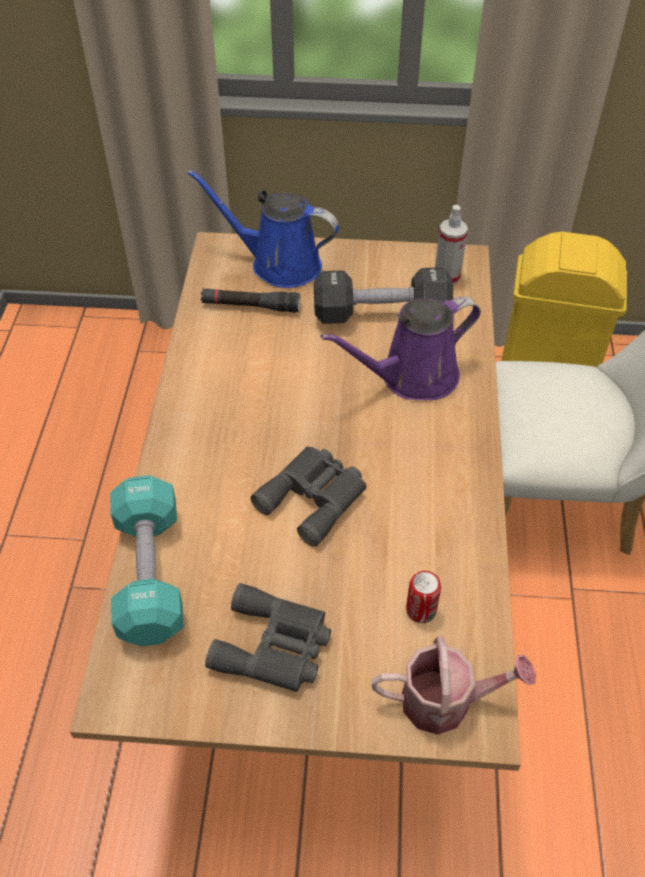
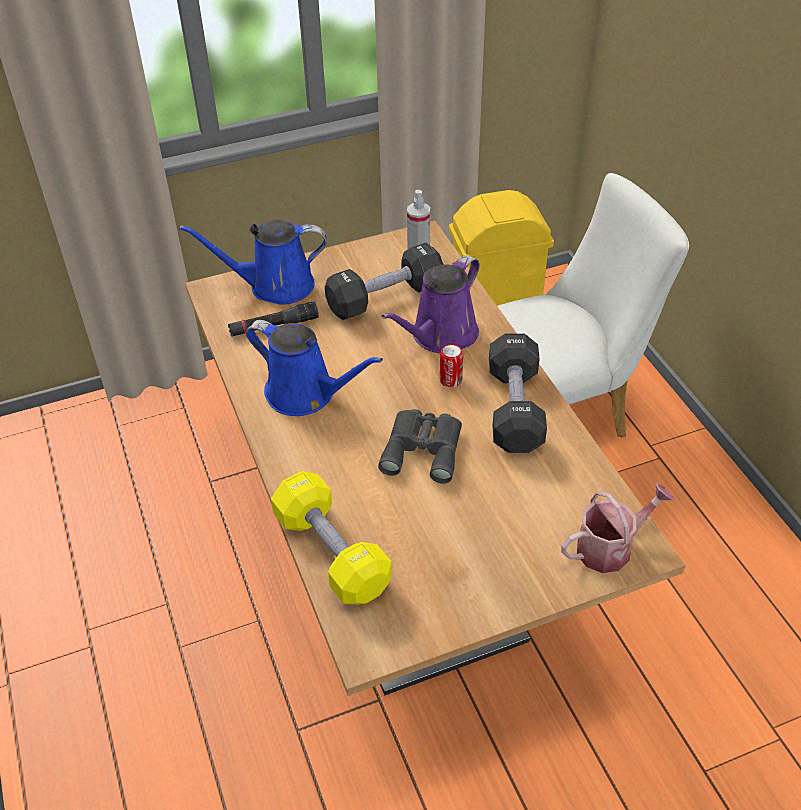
camera: 25 degrees left, 5 degrees down
(150, 574) = (332, 553): turquoise dumbbell -> yellow dumbbell
(236, 390) = (306, 394): none -> blue watering can
(275, 647) = (465, 563): grey binoculars -> none
(421, 610) = (554, 495): can -> can (451, 380)
(440, 491) = (514, 409): none -> black dumbbell

